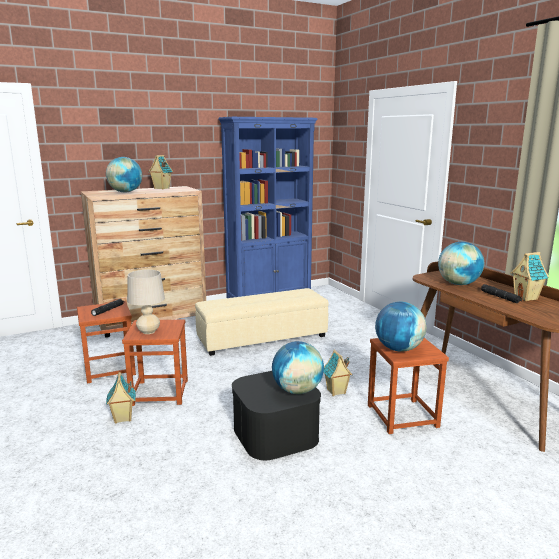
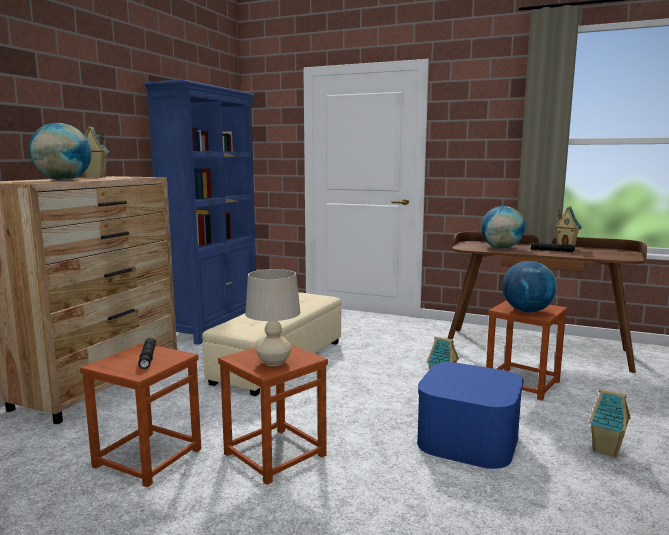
camera: 40 degrees left, 5 degrees down
(122, 418) = (287, 502): toy house -> toy house (607, 450)
(275, 433) = (468, 439): black storage box -> blue storage box
(297, 390) = (490, 376): globe -> none

